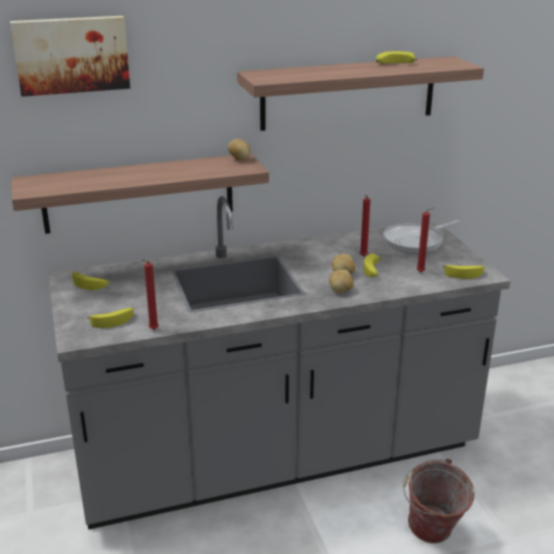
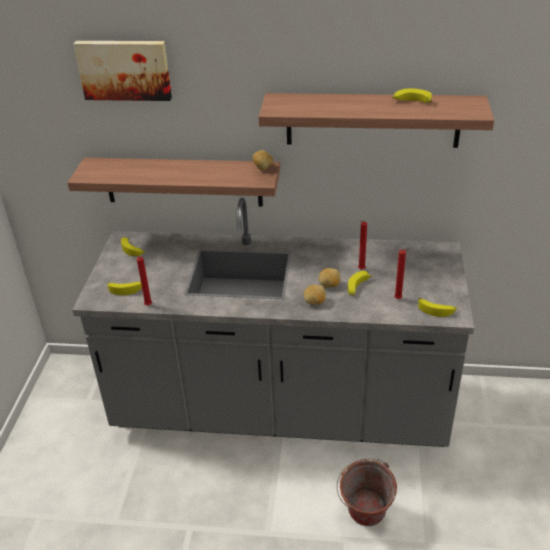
camera: 25 degrees right, 10 degrees up
(416, 242) = (421, 263): frying pan -> none

